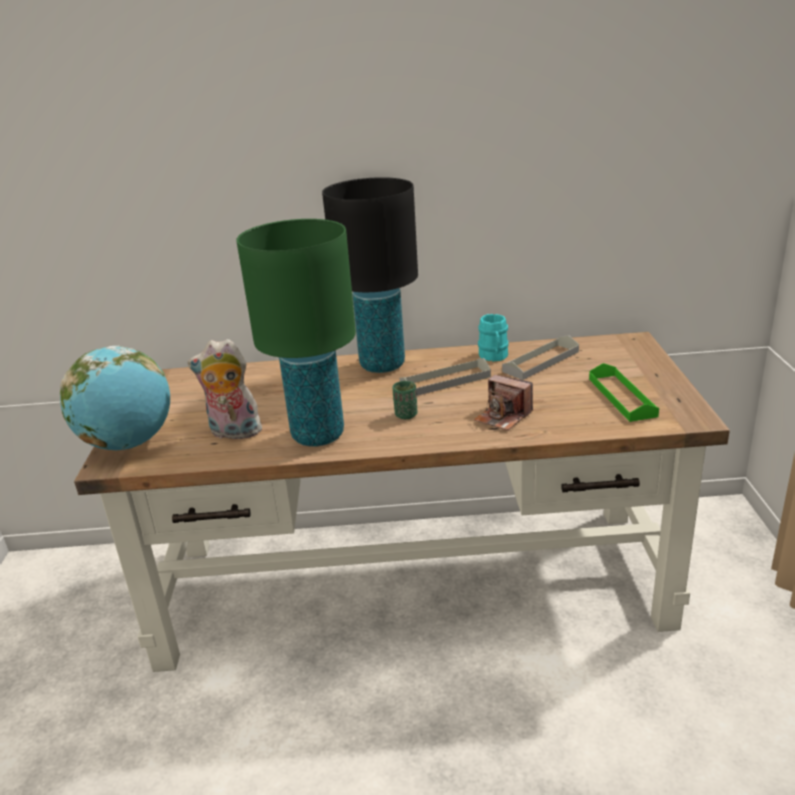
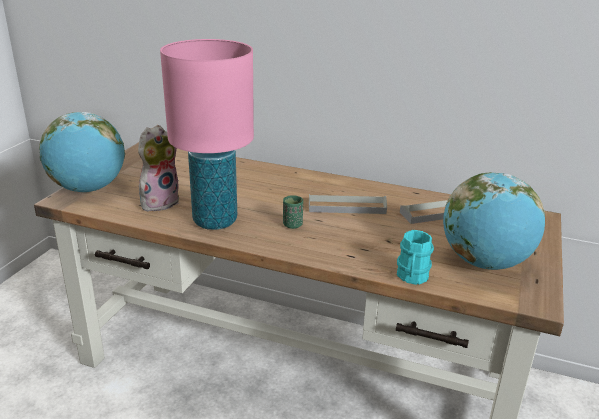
camera: 20 degrees right, 0 degrees up
(233, 433) = (160, 202): plush toy -> plush toy turned 105 degrees clockwise
(318, 435) = (214, 221): green table lamp -> pink table lamp
(382, 365) = (310, 181): black table lamp -> none
(494, 357) = (403, 198): turquoise mug -> turquoise mug (412, 277)
(503, 417) = (367, 249): camera -> none
(622, 397) = (485, 263): green tray -> globe

